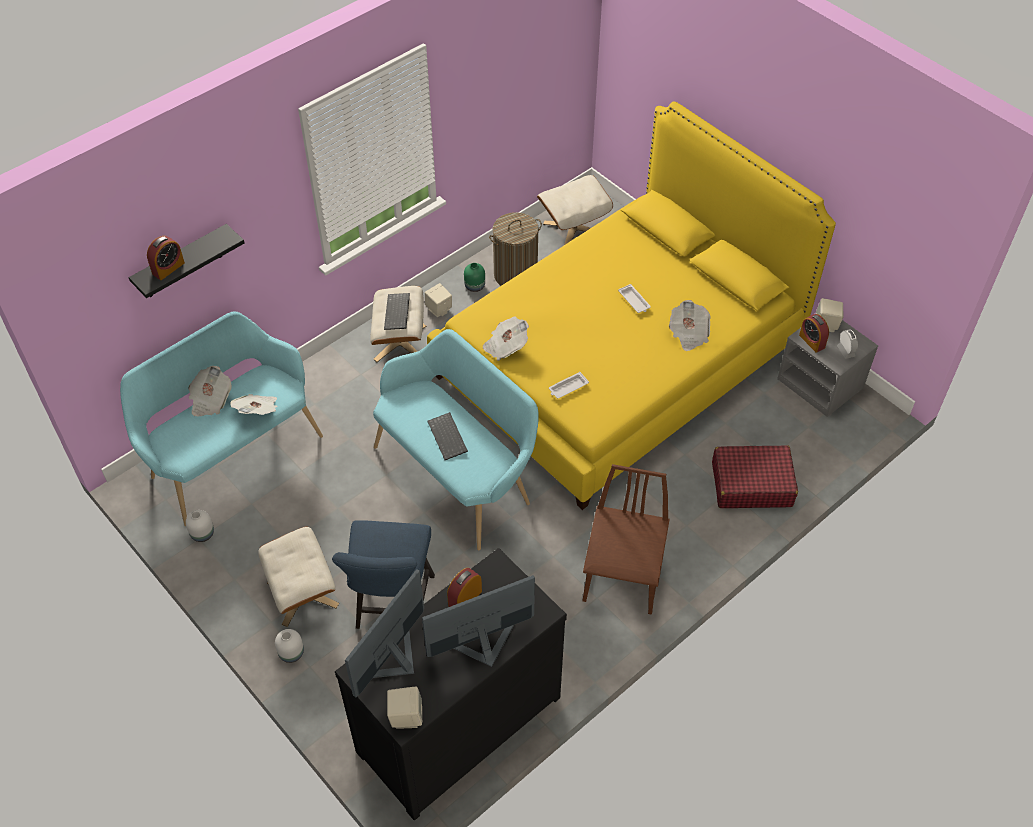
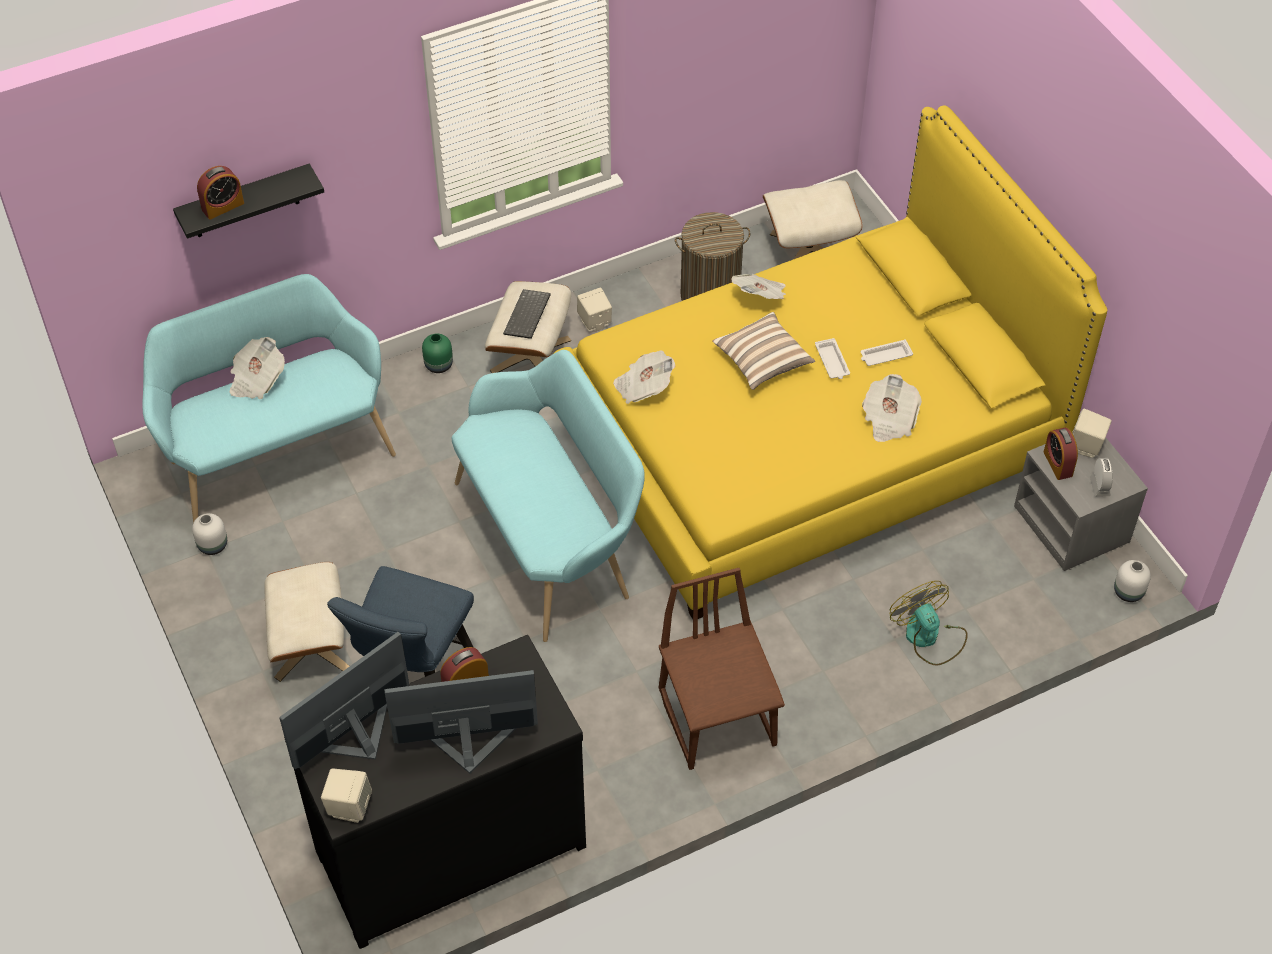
camera: 15 degrees right, 0 degrees up
(258, 411) = (310, 406): newspaper -> newspaper (760, 296)
(291, 652) = (275, 714): white vase -> white vase (1128, 591)
(448, 437) = (533, 488): keyboard -> none
(474, 287) = (651, 301): green vase -> green vase (438, 365)
(567, 387) = (705, 457): white tray -> white tray (885, 356)
(584, 310) = (762, 361): none -> pillow
(624, 577) = (718, 717): brown chair -> brown chair turned 45 degrees counterclockwise
(751, 484) = (928, 637): red suitcase -> fan

